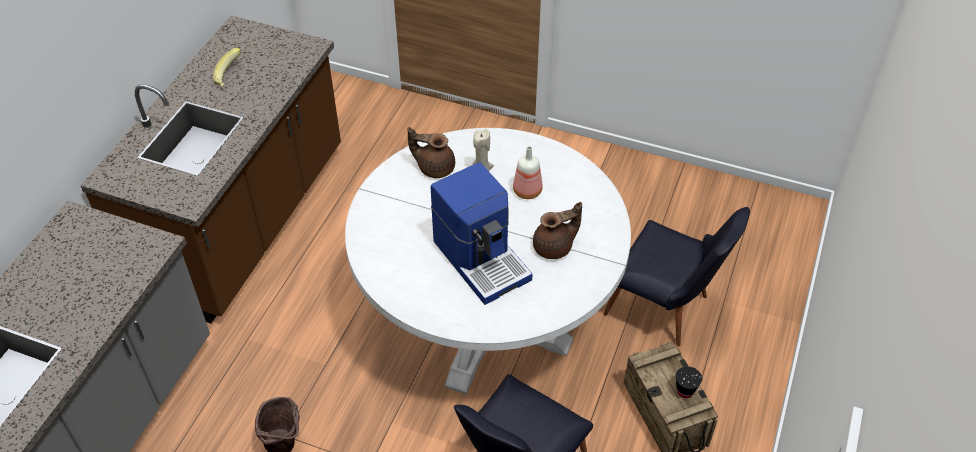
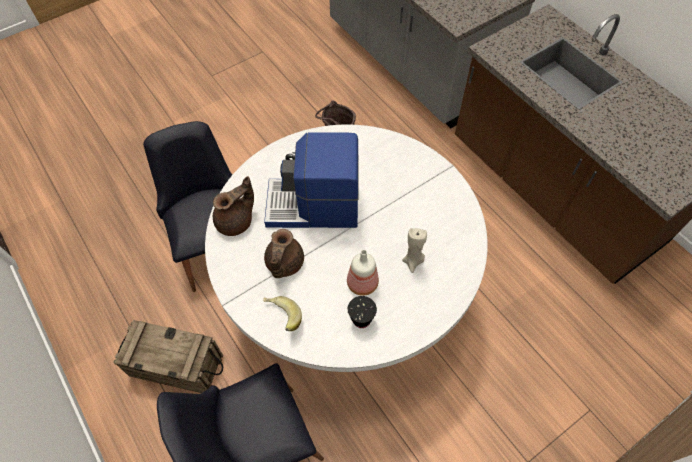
camera: 125 degrees right, 10 degrees up
(230, 77) = (644, 119): banana -> banana (282, 317)
(434, 167) = (442, 228): brown teapot -> brown teapot (236, 221)
(685, 391) = (150, 354): black cup -> black cup (361, 320)

